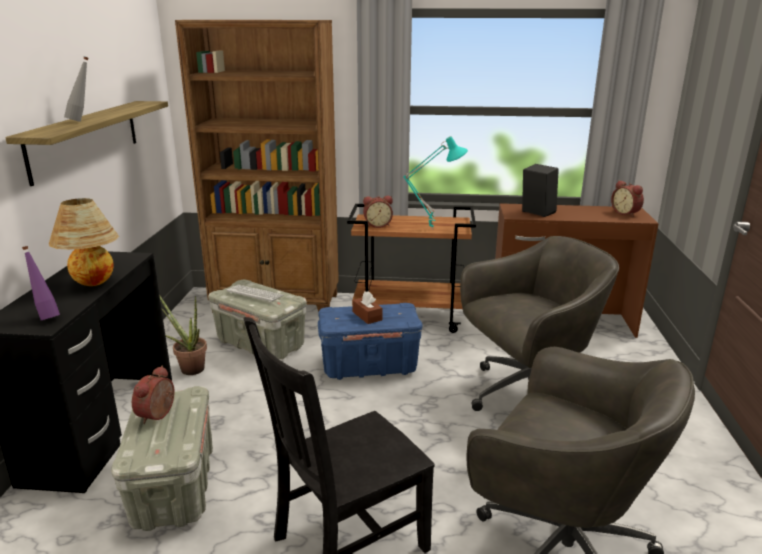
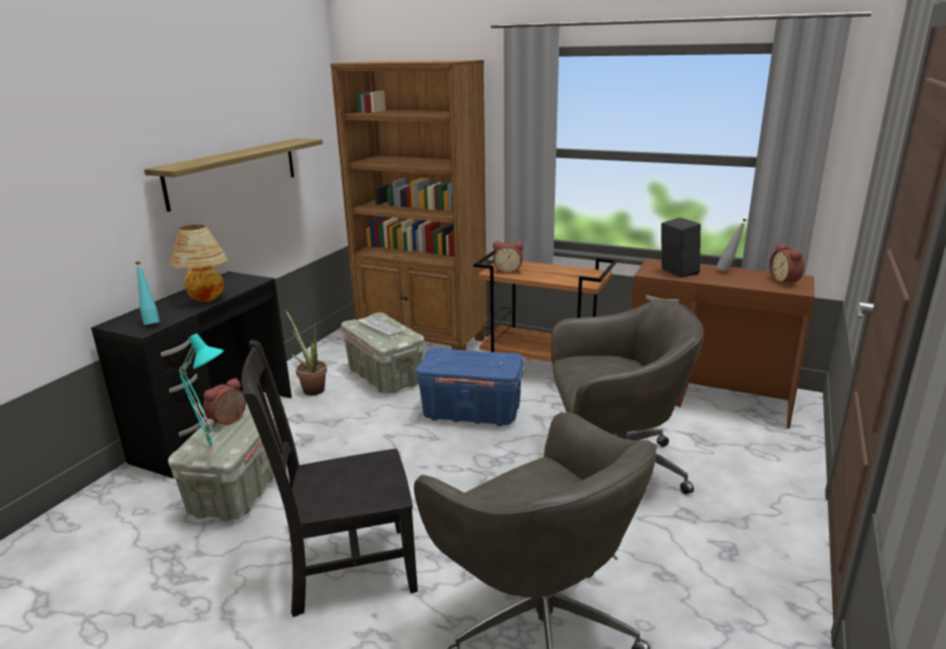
camera: 20 degrees right, 0 degrees up
(46, 317) = (151, 323): purple bottle -> turquoise bottle
(82, 121) = (221, 157): grey bottle -> grey bottle (728, 270)
(367, 316) = (467, 361): brown tissue box -> none
(432, 228) = (561, 279): turquoise table lamp -> turquoise table lamp (213, 445)

